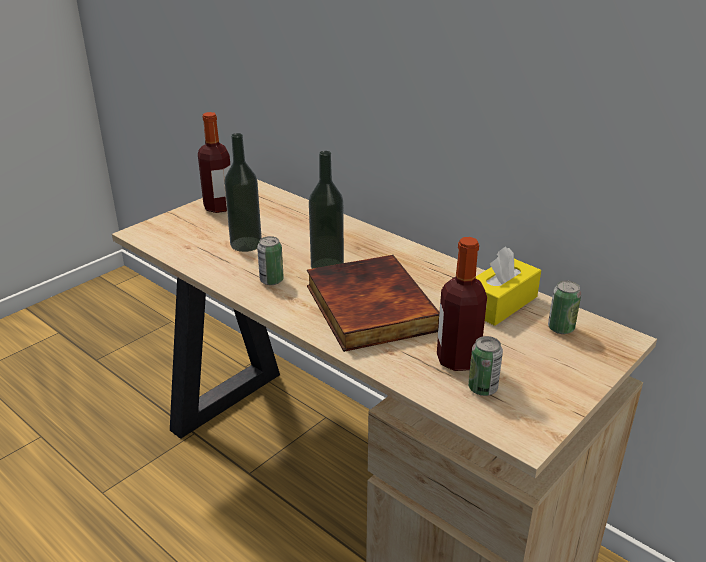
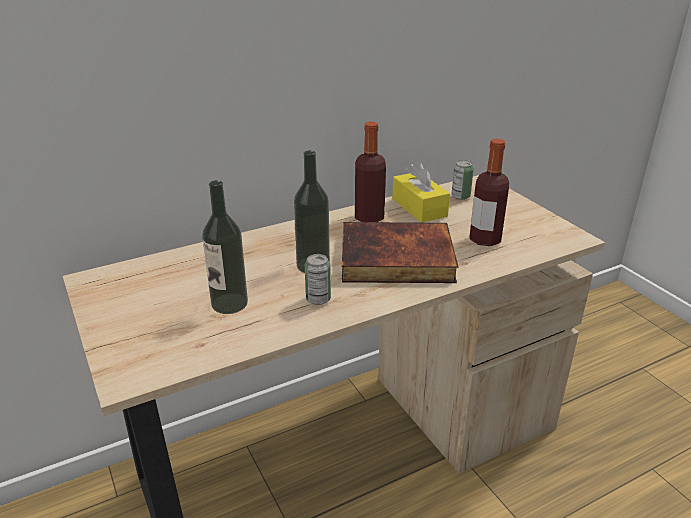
camera: 70 degrees left, 0 degrees up
(219, 207) = (118, 309): bottle -> bottle (369, 217)
(482, 388) = (521, 238): can -> none

